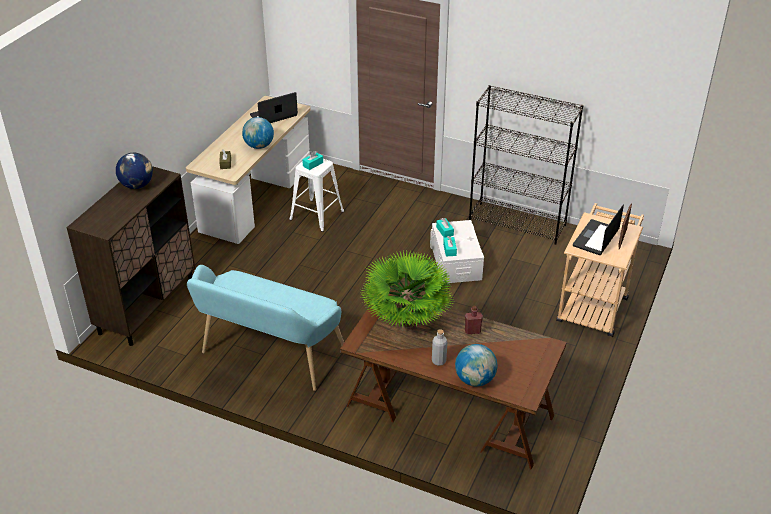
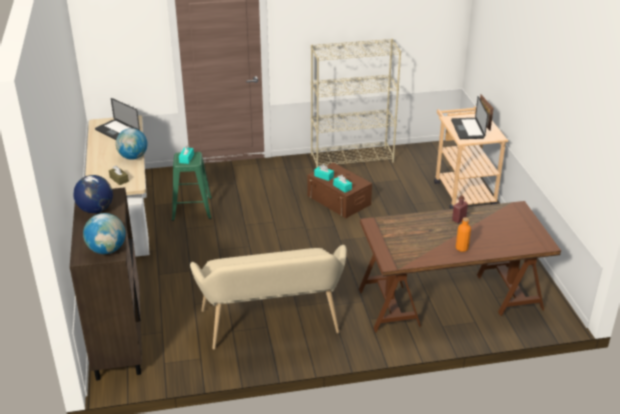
camera: 35 degrees left, 5 degrees down
(269, 356) = (272, 325): turquoise bench -> beige bench
(273, 116) = (117, 131): laptop -> laptop turned 75 degrees counterclockwise
(317, 215) = (192, 209): white stool -> green stool
(406, 323) = (408, 234): potted plant -> none
(439, 361) = (461, 248): grey bottle -> orange bottle
(456, 262) = (339, 200): white storage box -> brown storage box
(475, 380) = (500, 249): globe -> globe (107, 250)
(517, 223) = (352, 158): black bookcase -> beige bookcase

